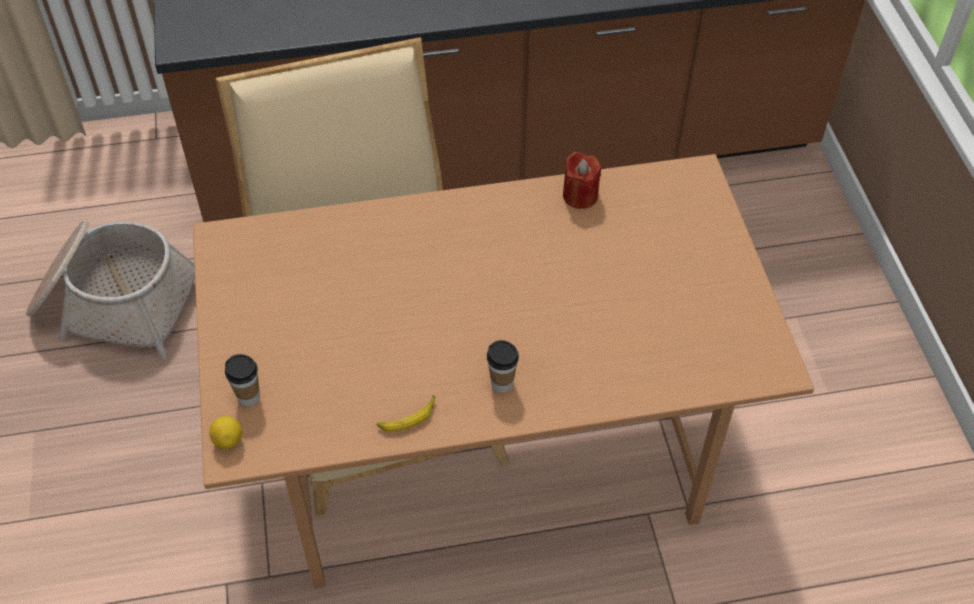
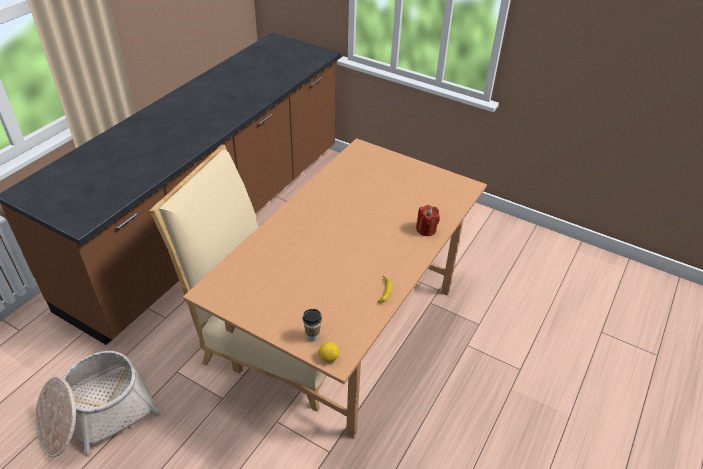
camera: 50 degrees left, 10 degrees down
(502, 383) = (397, 254): cup -> none
(580, 196) = (331, 179): red candle -> red candle (426, 229)

